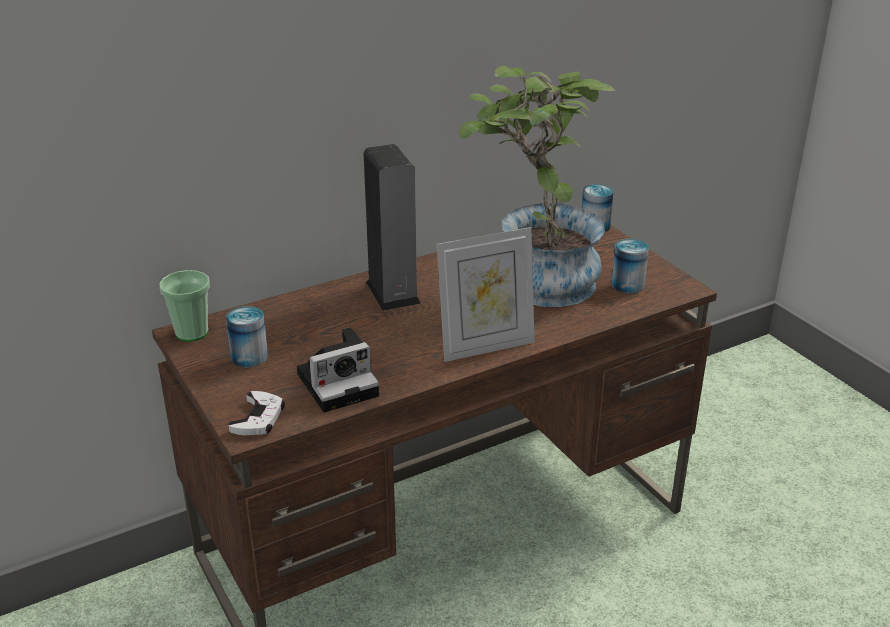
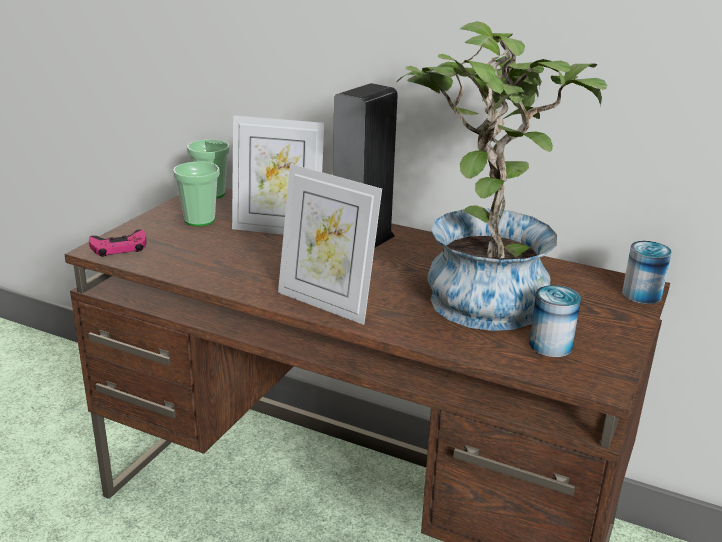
camera: 55 degrees right, 5 degrees down
(249, 357) = (199, 220): can -> cup
(258, 419) = (119, 248): white game controller -> pink game controller
(323, 324) = (277, 229): none -> picture frame
(340, 383) = (198, 261): camera -> none

